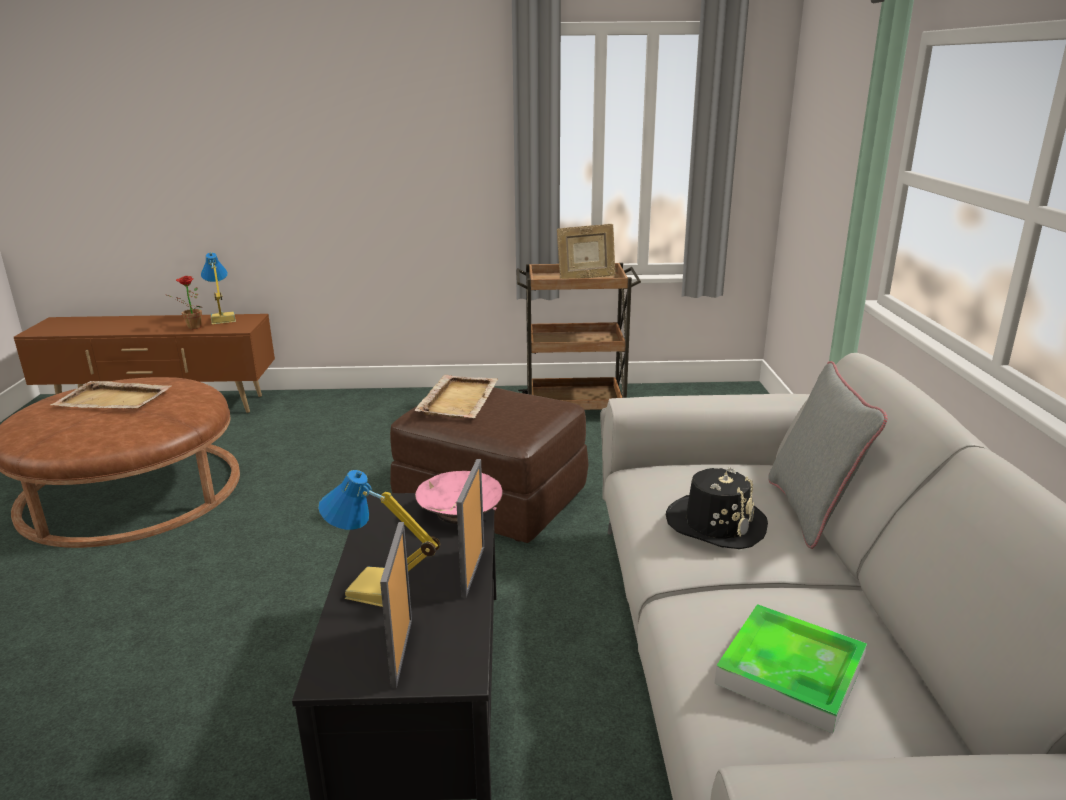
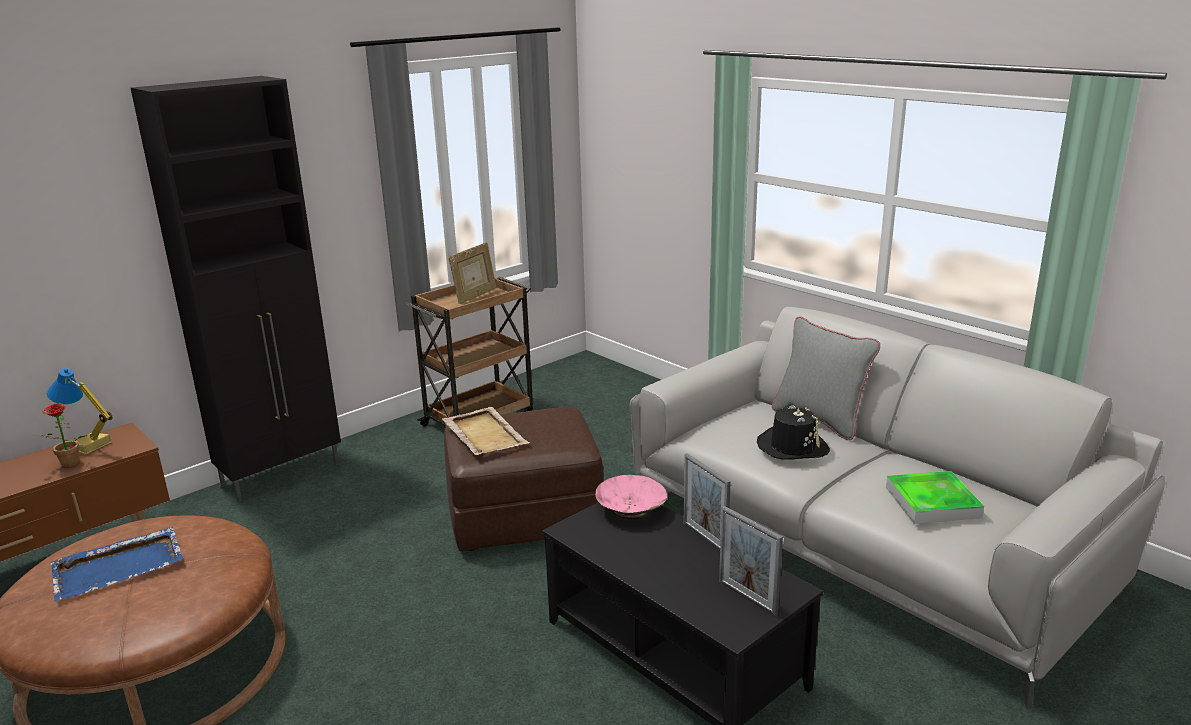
camera: 40 degrees left, 0 degrees up
(114, 399) = (120, 566): beige tray -> blue tray
(375, 591) = (671, 578): table lamp -> none
(381, 397) = (283, 474): none -> black cabinet

